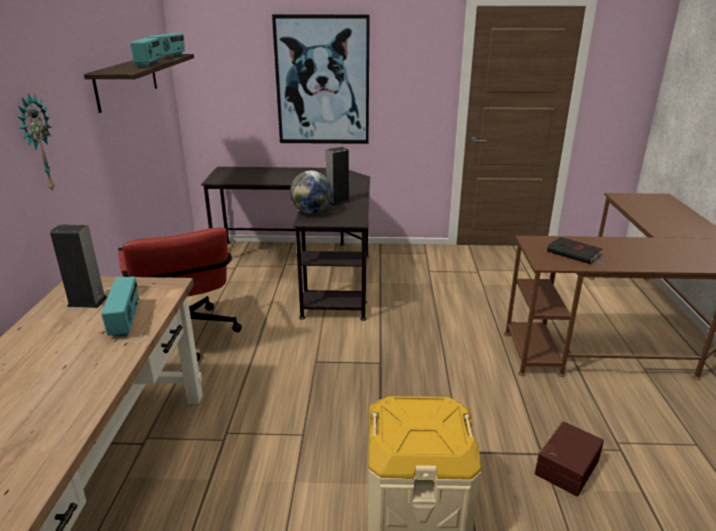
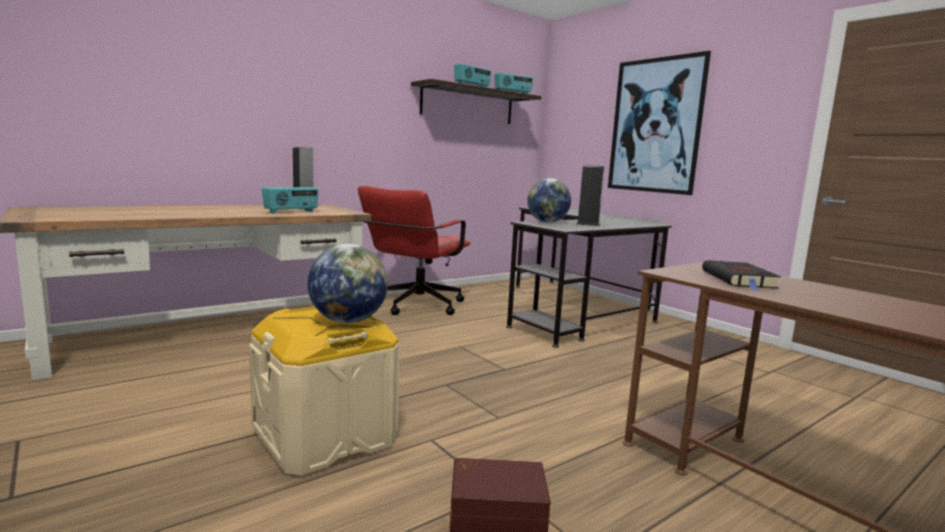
camera: 50 degrees right, 15 degrees down
(36, 144) = (337, 108): wall clock -> none
(438, 413) = (348, 321): none -> globe

